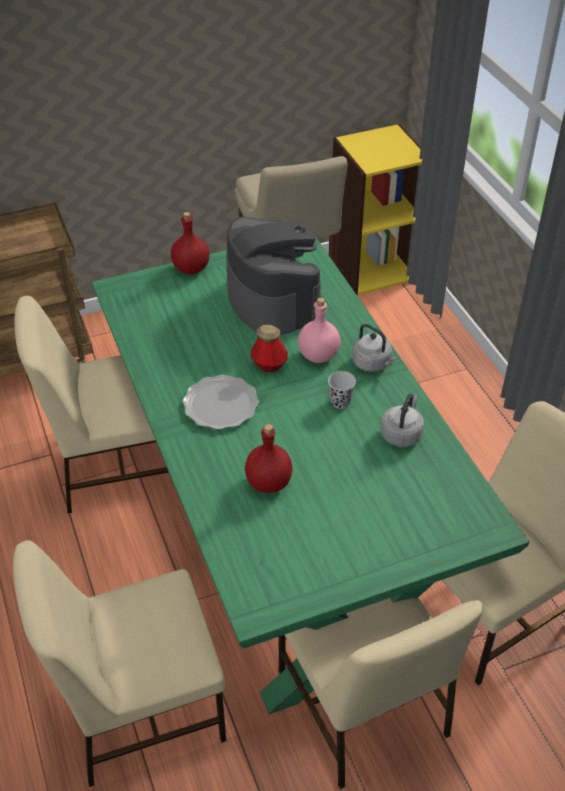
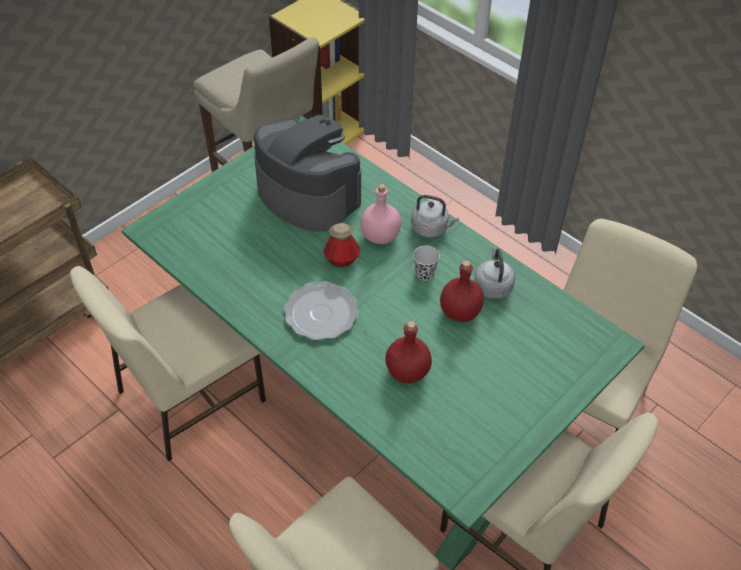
camera: 25 degrees left, 5 degrees up
(191, 268) = (211, 186): red bottle -> red bottle (459, 311)

